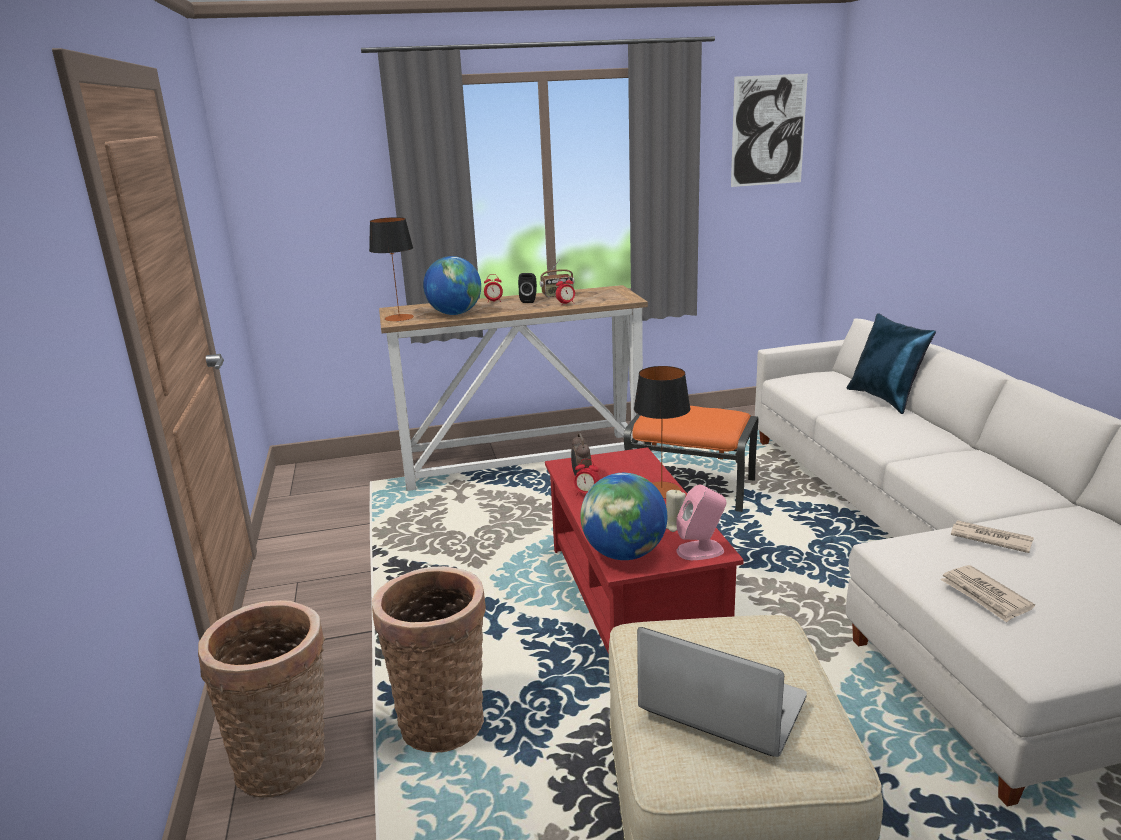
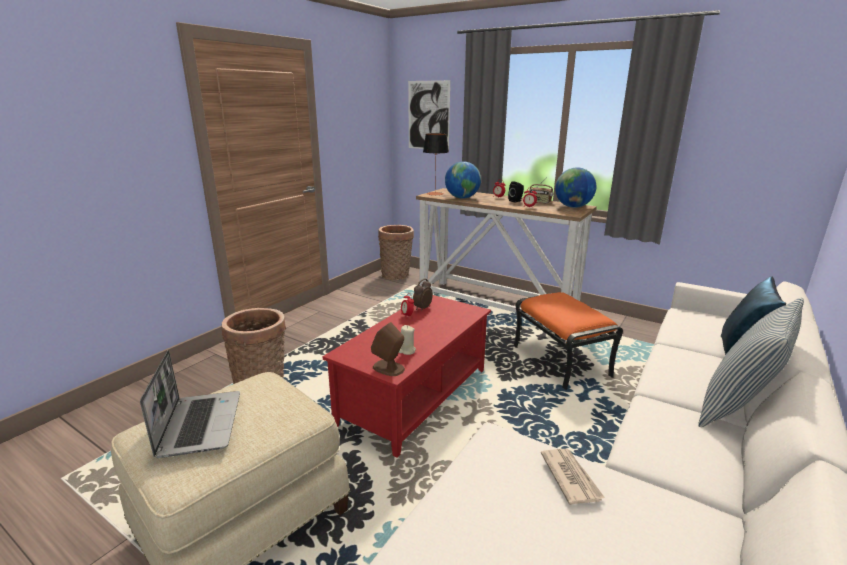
camera: 45 degrees right, 0 degrees up
(287, 761) = (206, 371): basket -> basket (397, 275)
(624, 554) = (356, 349): globe -> globe (573, 207)
(661, 490) = (443, 332): table lamp -> none
(700, 550) = (389, 368): pink speaker -> brown speaker
(768, 131) = (774, 97): picture -> picture (428, 115)
(955, 437) = (737, 408): none -> pillow
(985, 596) = (469, 500): newspaper -> none

